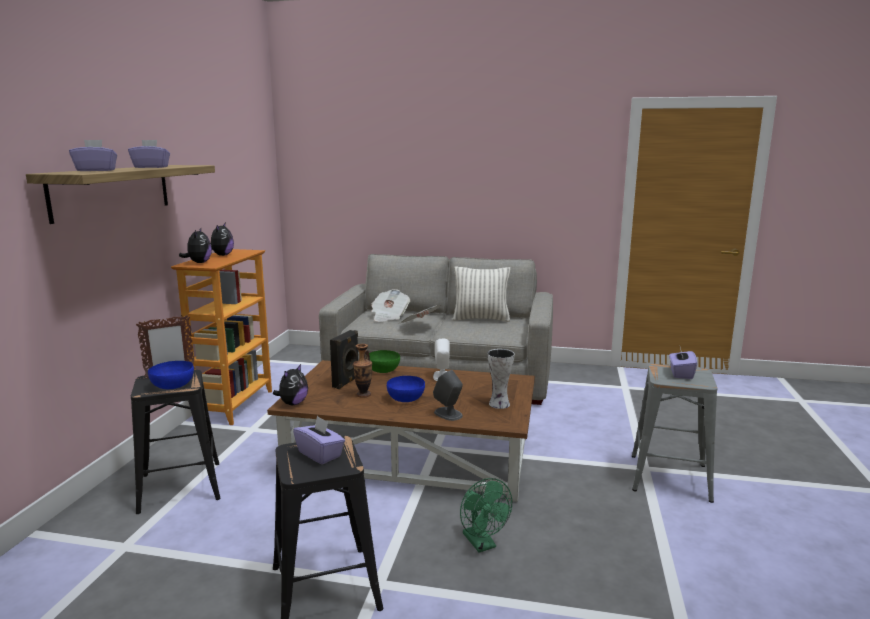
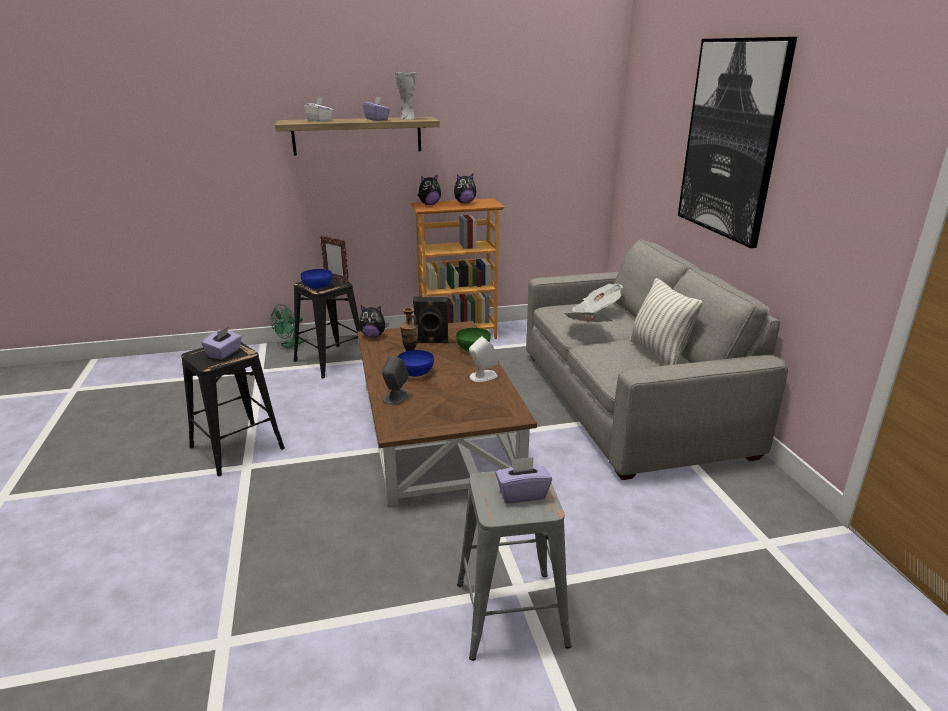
camera: 65 degrees right, 10 degrees up
(96, 170) = (319, 120): purple tissue box -> white tissue box
(448, 163) = (731, 139): none -> picture
(482, 544) = (311, 501): green fan -> green fan (289, 345)
(498, 404) = (436, 417): vase -> vase (407, 118)

